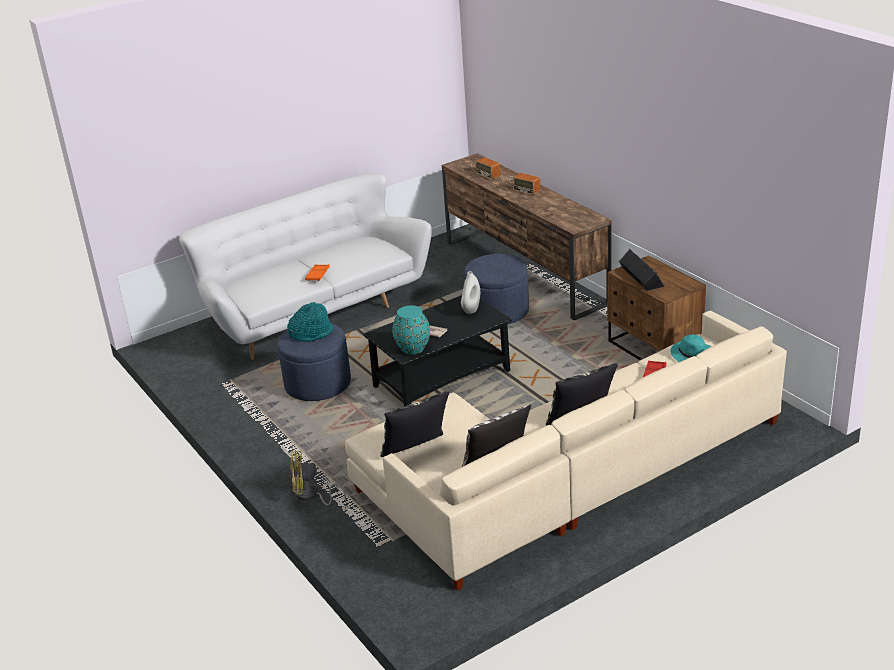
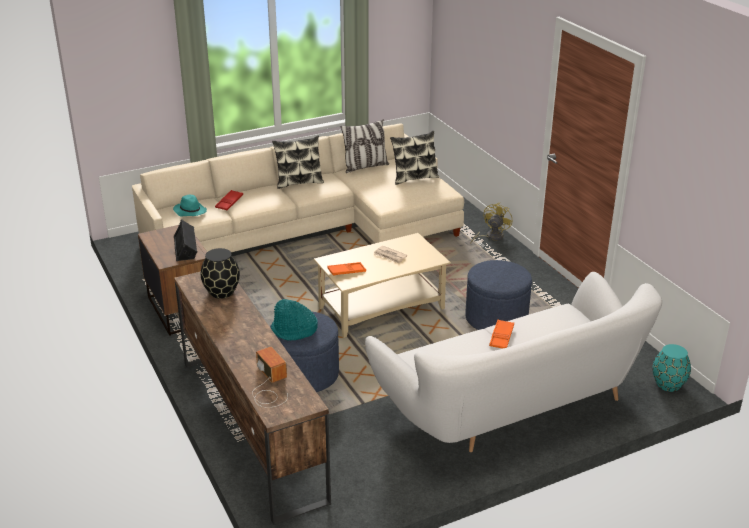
camera: 175 degrees left, 0 degrees up
(310, 496) = (491, 237): yellow fan -> yellow fan turned 60 degrees counterclockwise
(311, 333) = (499, 276): turquoise hat -> turquoise hat (294, 331)
(412, 348) = (407, 243): turquoise vase -> turquoise vase (668, 385)
(441, 379) = (382, 308): black coffee table -> beige coffee table
(471, 309) = (346, 271): white vase -> orange tray
(521, 185) = (239, 346): radio -> none
(560, 214) = (221, 292): none -> black vase

